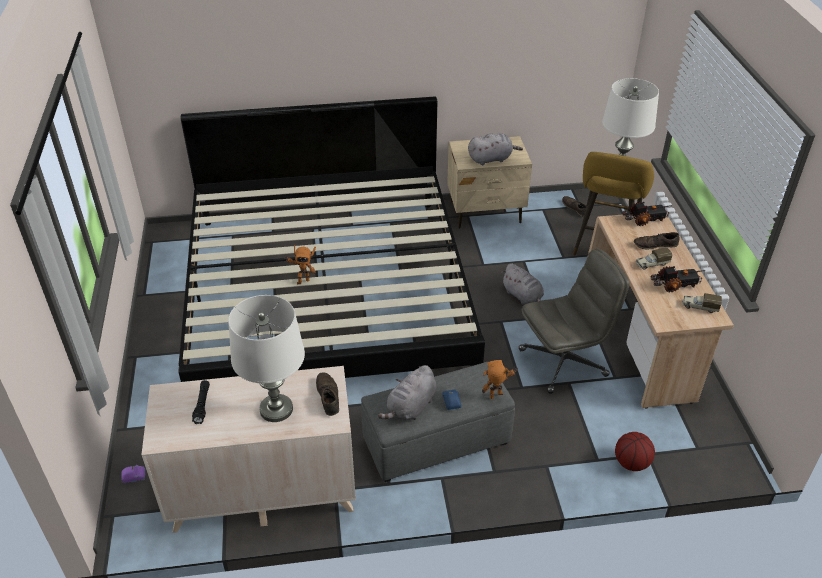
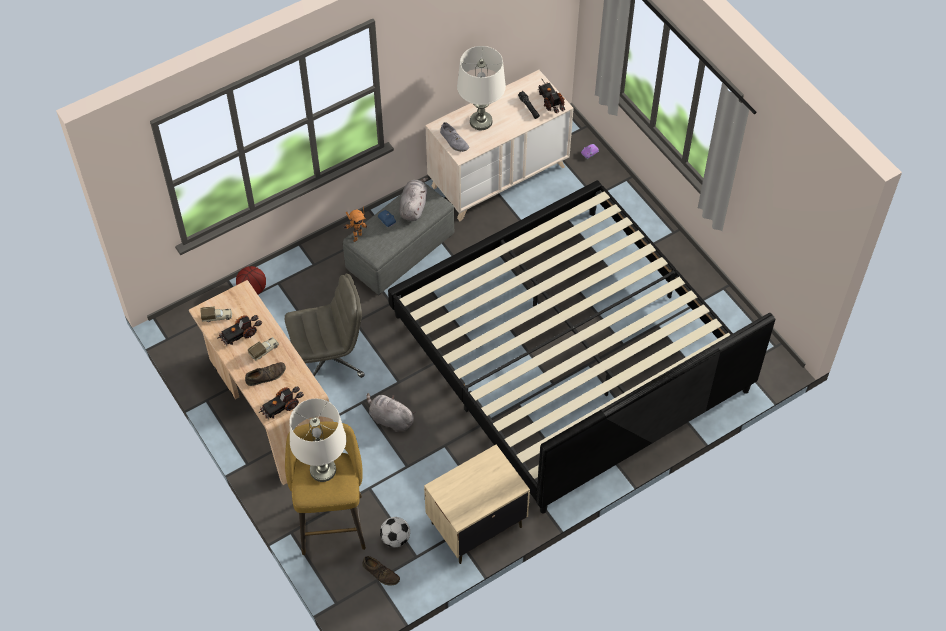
camera: 155 degrees right, 15 degrees up
(168, 402) = (551, 102): none -> toy truck
(302, 281) = (569, 292): toy robot -> none
(328, 396) = (454, 141): brown shoe -> grey shoe
(491, 159) = (469, 475): grey plush toy -> none
(554, 223) = (395, 538): none -> football
(563, 362) = (329, 359): grey office chair -> grey office chair turned 150 degrees counterclockwise

